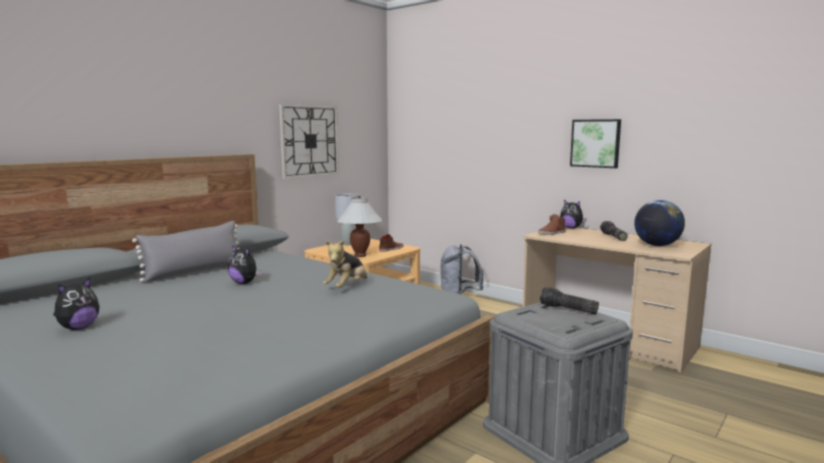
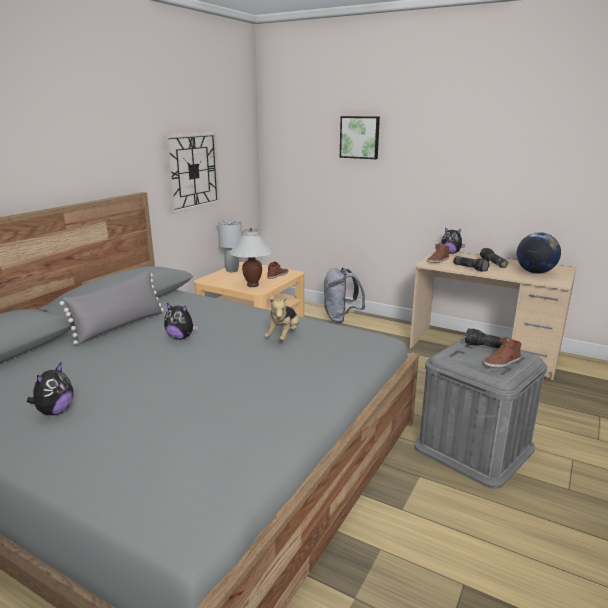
camera: 10 degrees left, 10 degrees up
(574, 322) = (502, 362): none -> brown shoe
(584, 239) = (470, 268): none -> flashlight
(595, 143) = (475, 174): picture -> picture (360, 137)

